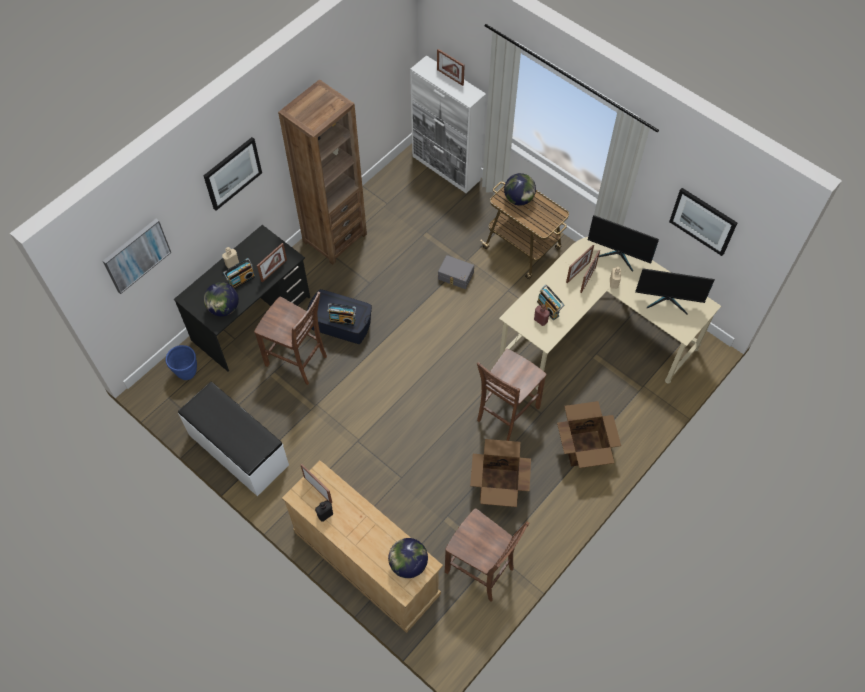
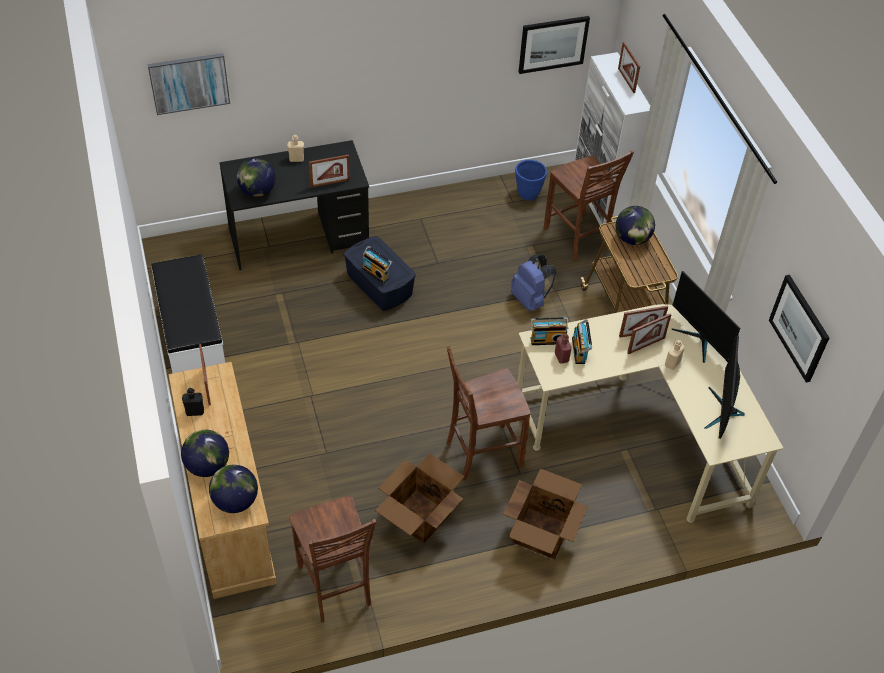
camera: 30 degrees right, 10 degrees down
(187, 372) = (202, 252): blue planter -> blue planter (528, 194)
(232, 173) = (330, 55): picture -> picture (553, 44)
(241, 280) = (293, 176): radio -> radio (547, 339)
(297, 361) = (311, 295): brown chair -> brown chair (577, 239)
(334, 238) = (435, 207): brown bookcase -> none
(368, 550) = (207, 466): none -> globe
(455, 276) = (530, 300): grey storage box -> blue backpack
(668, 300) = (722, 411): monitor -> monitor turned 60 degrees clockwise

